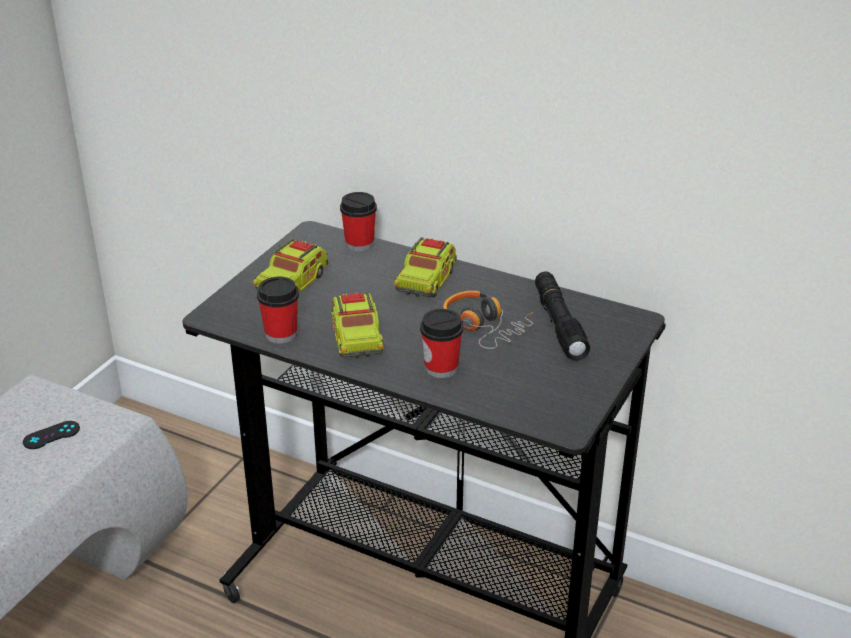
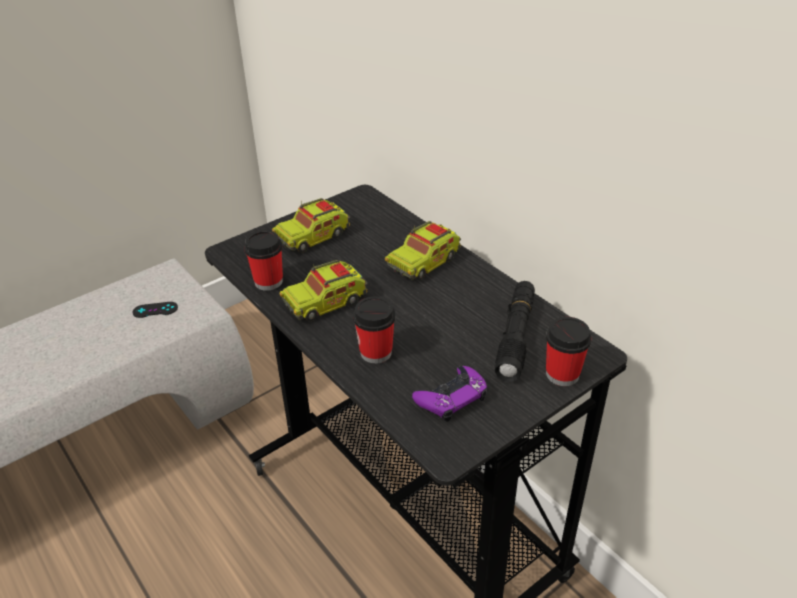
camera: 25 degrees right, 5 degrees up
(356, 338) = (325, 302): toy truck -> toy truck turned 45 degrees clockwise
(359, 244) = (392, 214): cup -> cup (562, 374)
(484, 326) = (444, 321): headphones -> none
(538, 386) = (451, 398): none -> purple game controller

